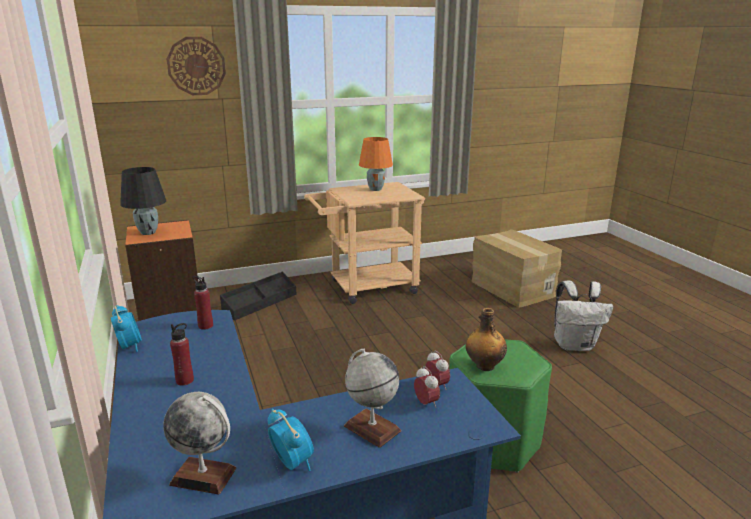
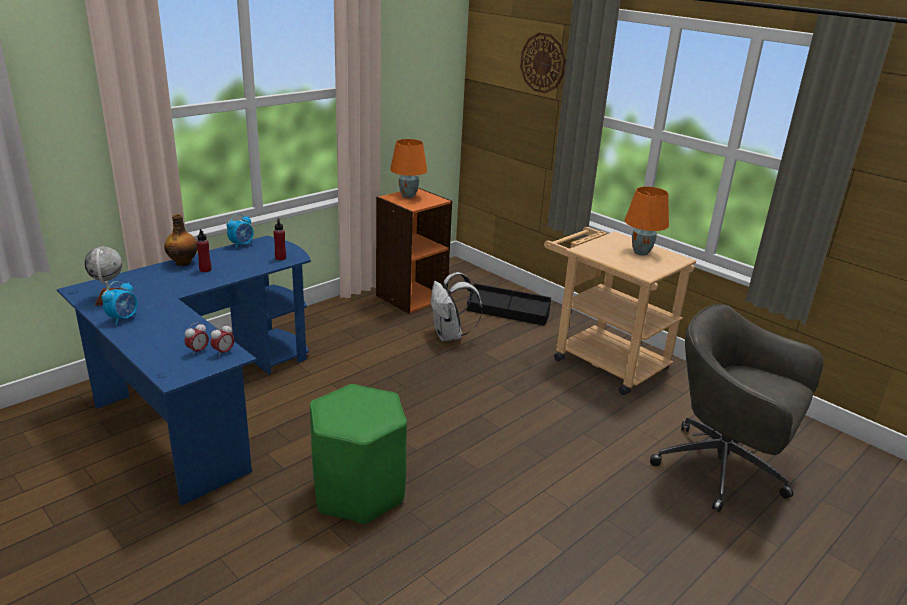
camera: 65 degrees right, 5 degrees up
(147, 233) = (407, 196): black table lamp -> orange table lamp
(372, 428) = (162, 336): globe -> none
(484, 366) = (337, 401): bottle -> bottle (183, 263)
(511, 288) = (724, 470): cardboard box -> grey office chair
(574, 345) = (606, 543): white backpack -> white backpack (450, 336)

